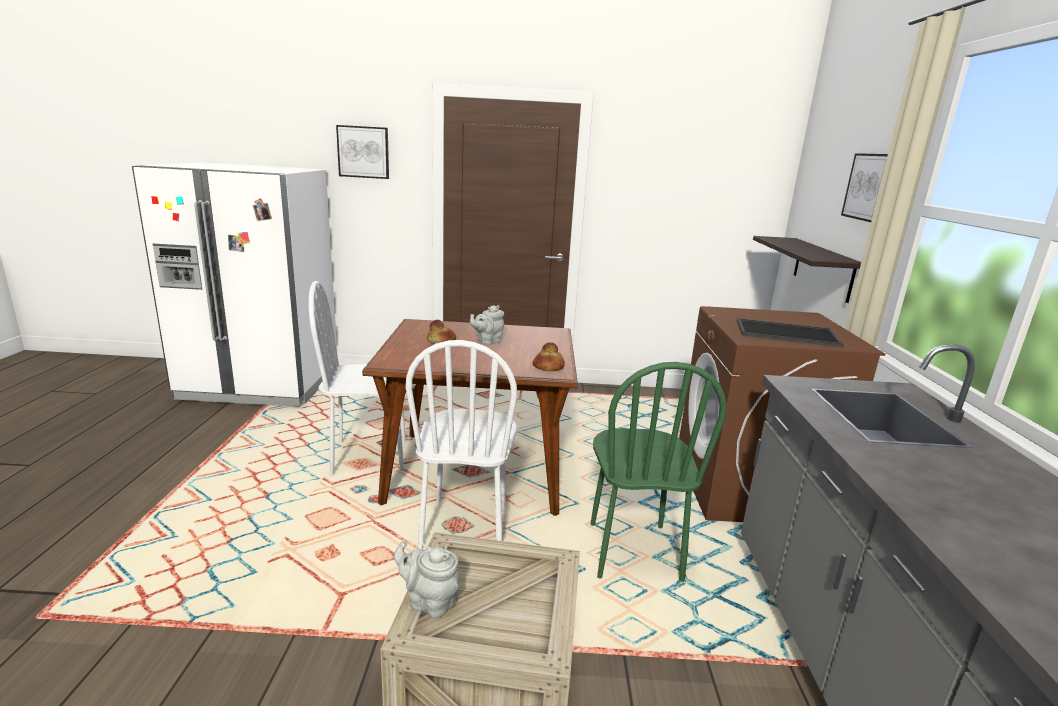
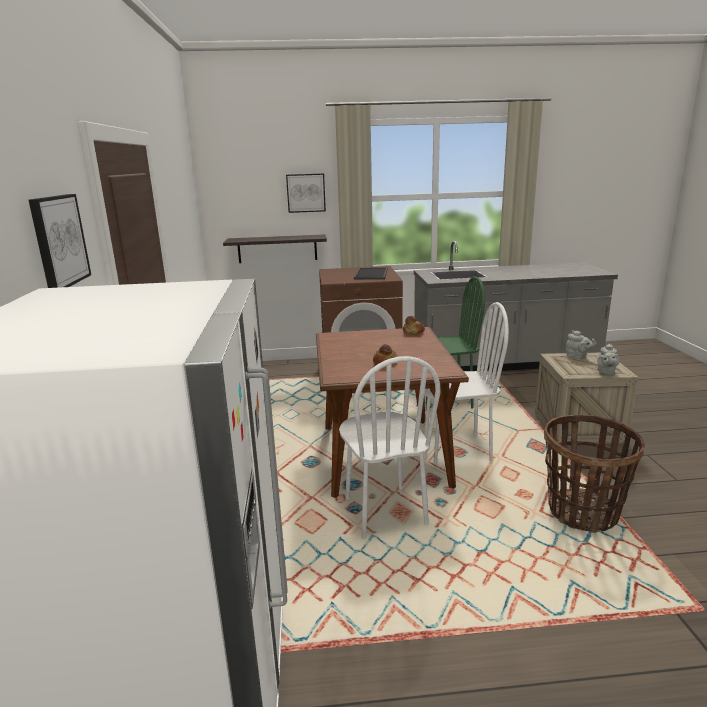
camera: 95 degrees left, 0 degrees up
(254, 594) = (583, 512): none -> basket
(487, 341) = (372, 350): grey teapot -> grey teapot (577, 357)

